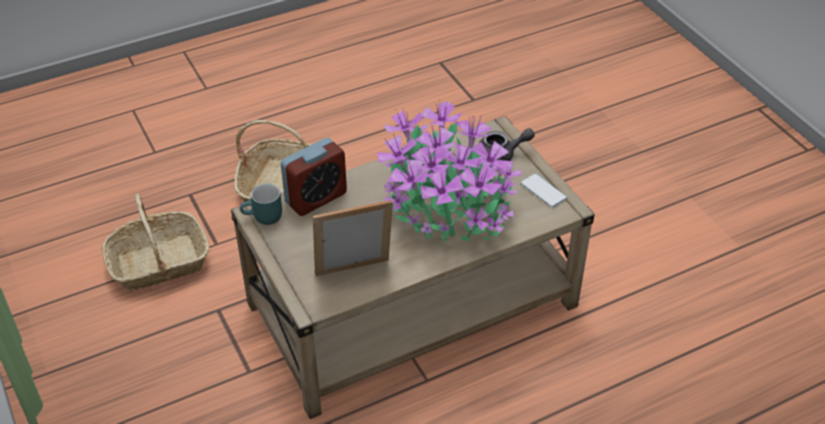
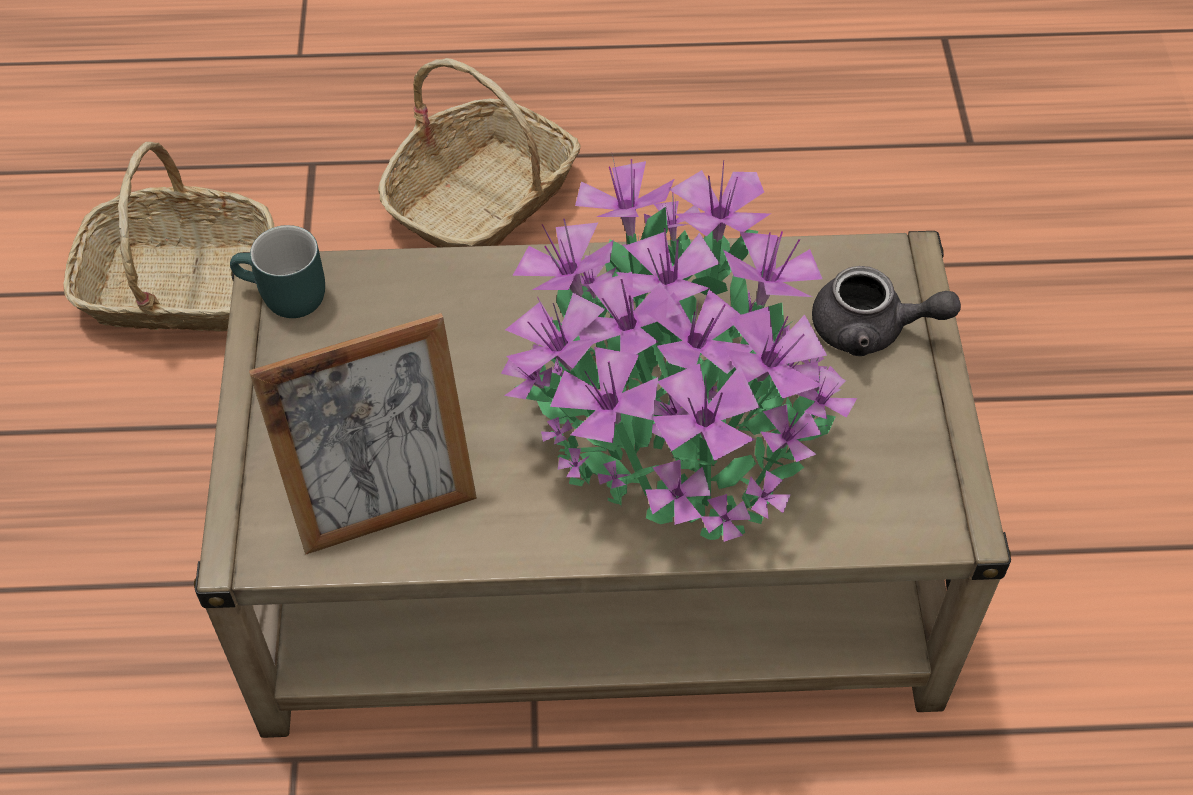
camera: 25 degrees right, 10 degrees up
(316, 198) = (415, 289): alarm clock -> none
(354, 274) = (384, 505): picture frame -> picture frame turned 150 degrees clockwise
(543, 190) = (919, 455): phone -> none

